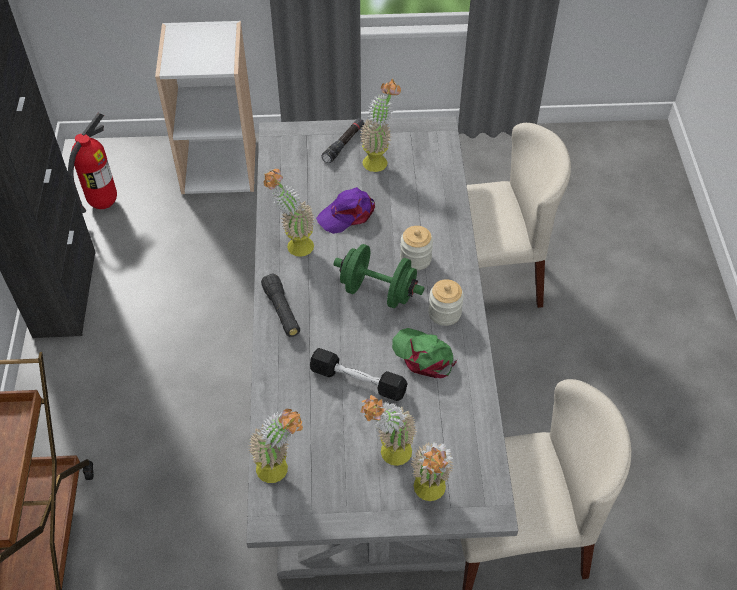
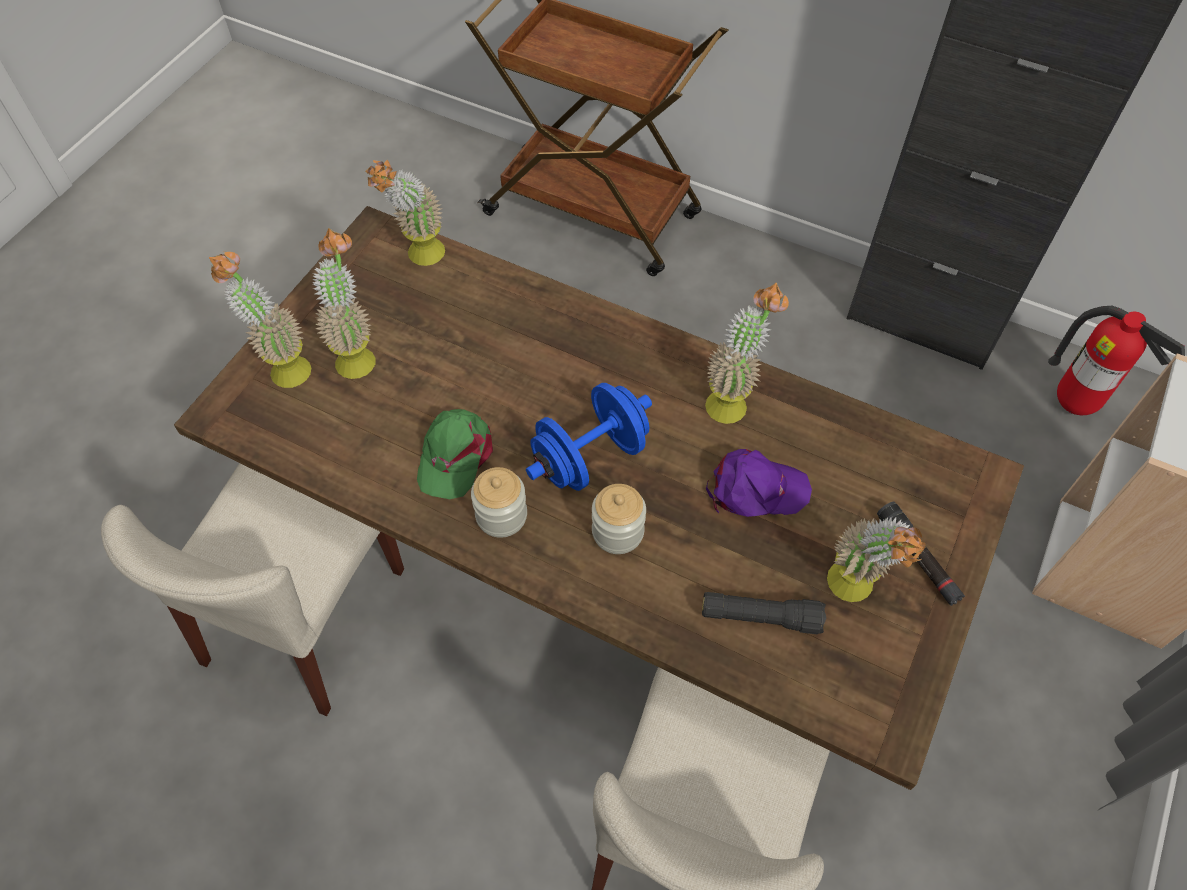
camera: 120 degrees right, 5 degrees up
(282, 311) = (628, 342): black flashlight -> black flashlight (760, 617)
(347, 214) = (755, 489): purple cap -> purple cap turned 90 degrees clockwise
(358, 381) = (471, 371): black dumbbell -> none
(367, 391) = (595, 565): grey dining table -> brown dining table
(378, 291) = (590, 457): green dumbbell -> blue dumbbell
(423, 355) = (455, 455): green cap -> green cap turned 120 degrees clockwise

